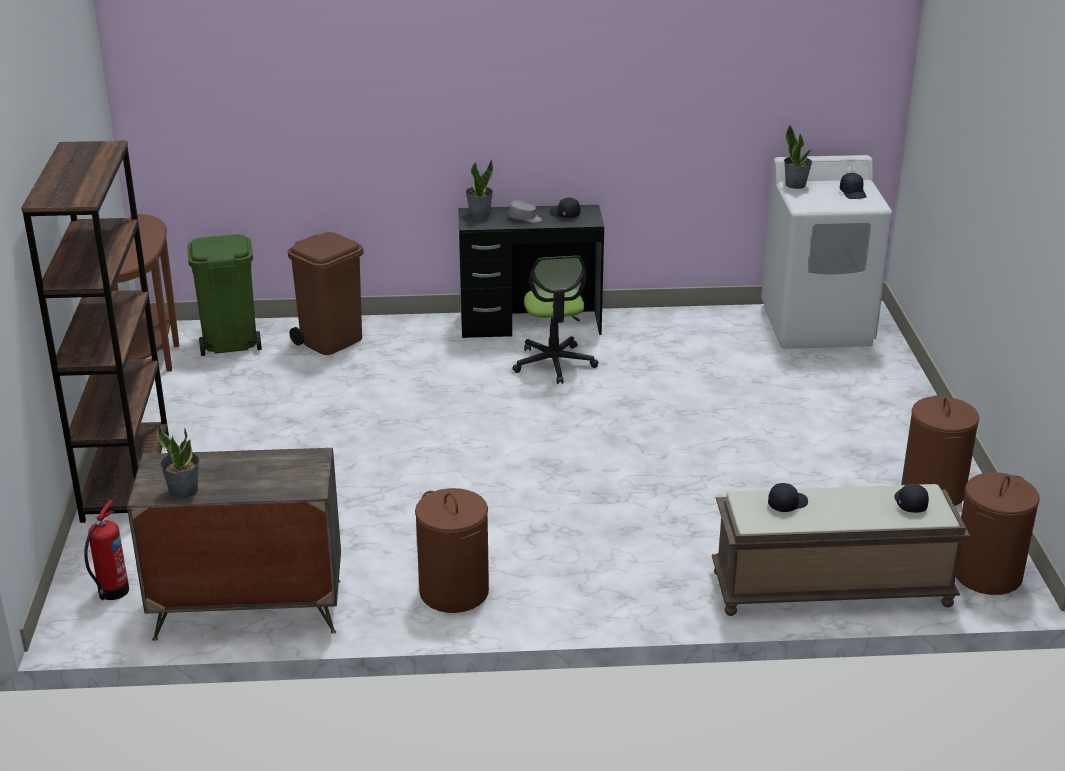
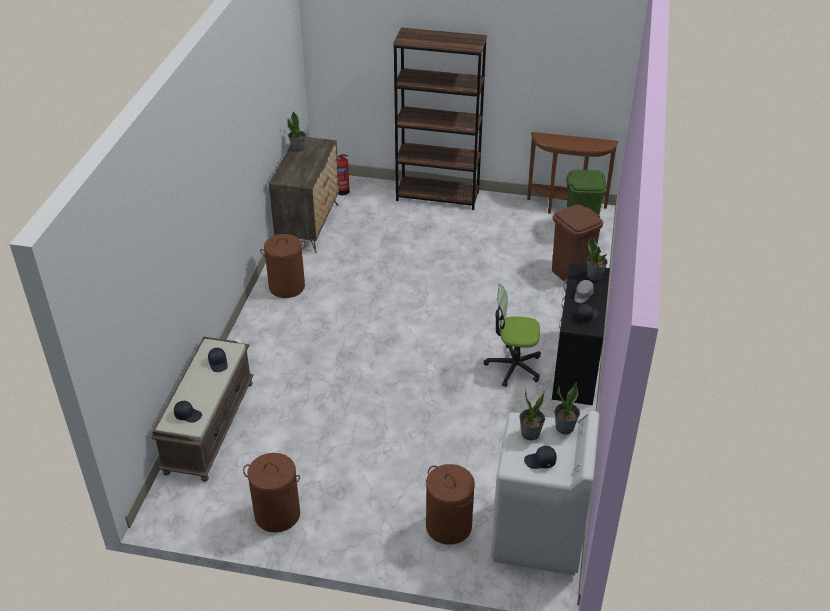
camera: 105 degrees right, 10 degrees up
(818, 200) = (530, 434): none -> potted plant
(986, 575) = (180, 504): brown laundry basket -> brown laundry basket (448, 526)

